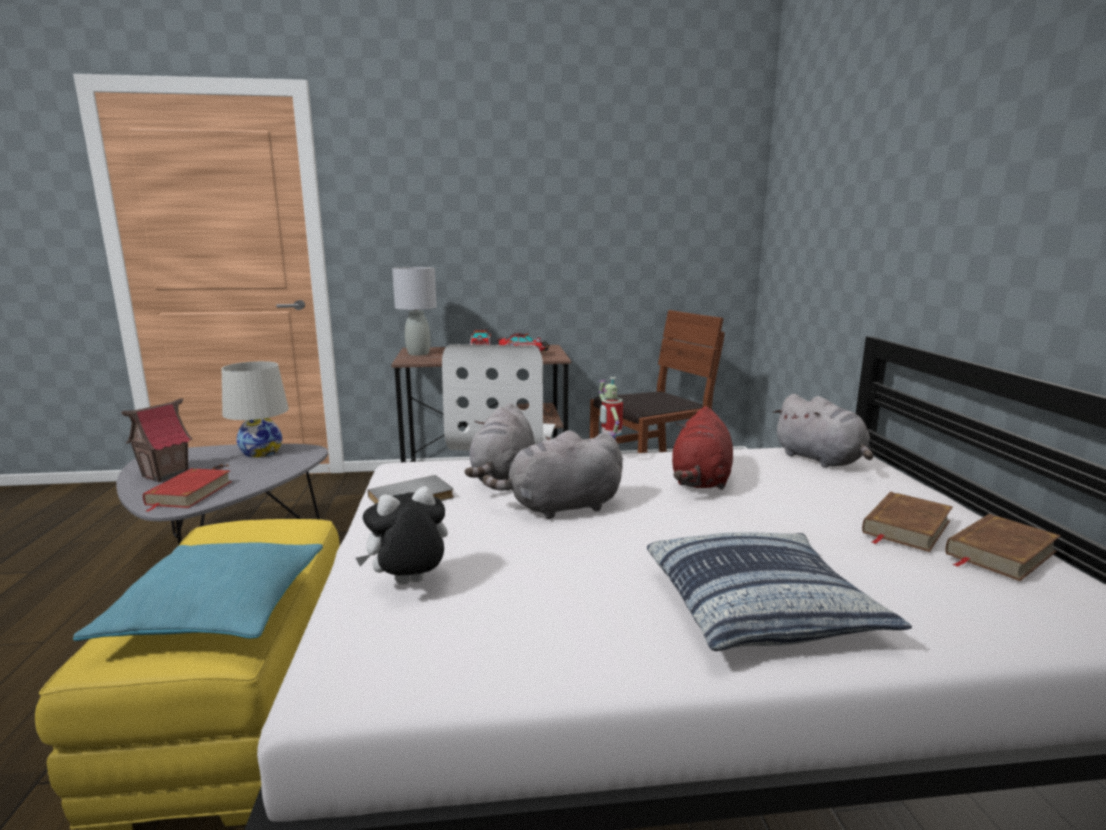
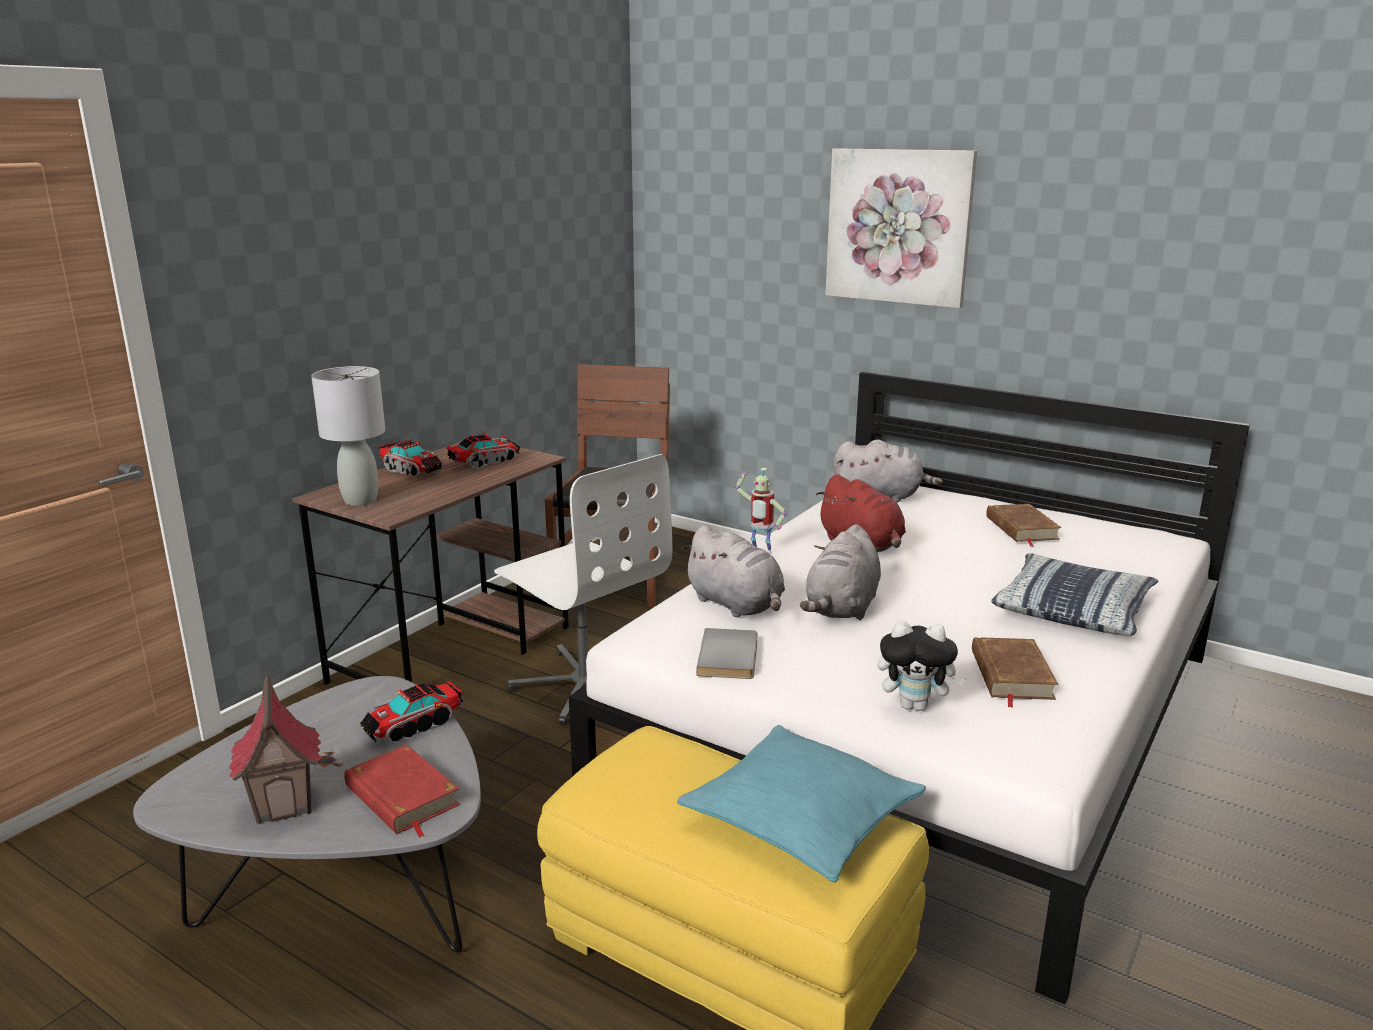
camera: 50 degrees left, 5 degrees up
(261, 452) = (319, 719): white table lamp -> none
(273, 470) = (413, 725): none -> toy truck
(409, 585) = (915, 706): plush toy -> plush toy turned 90 degrees counterclockwise
(923, 174) = (899, 226): none -> picture
(999, 552) = (1080, 525): brown book -> brown book (1011, 675)

